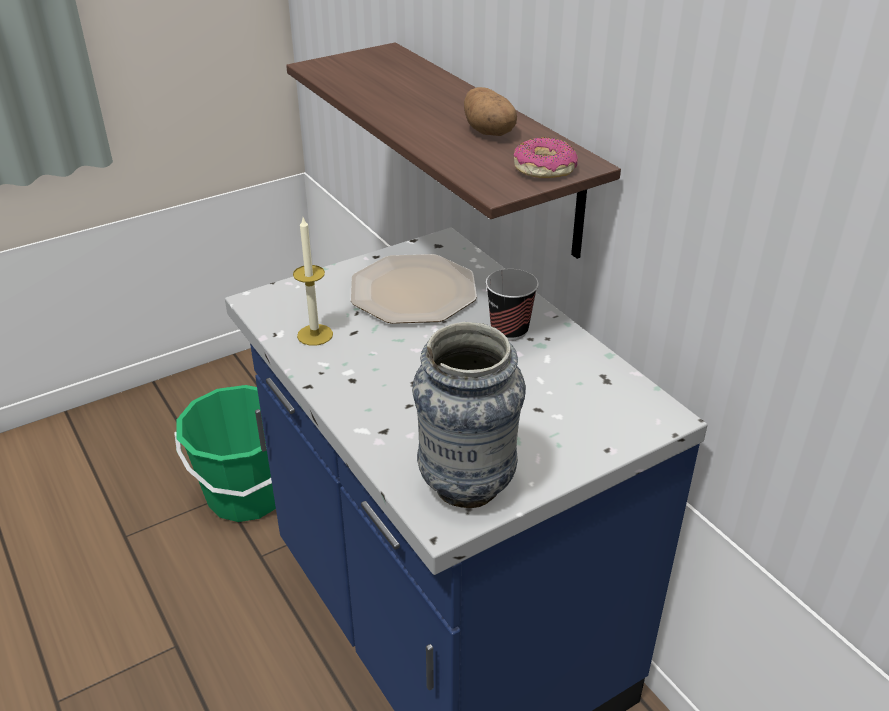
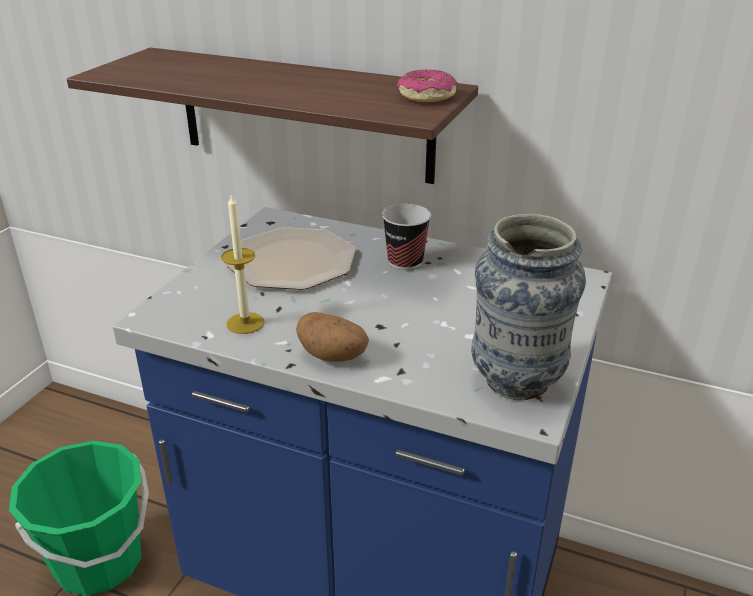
camera: 35 degrees left, 5 degrees down
(490, 132) = (343, 85): potato -> potato (333, 356)

